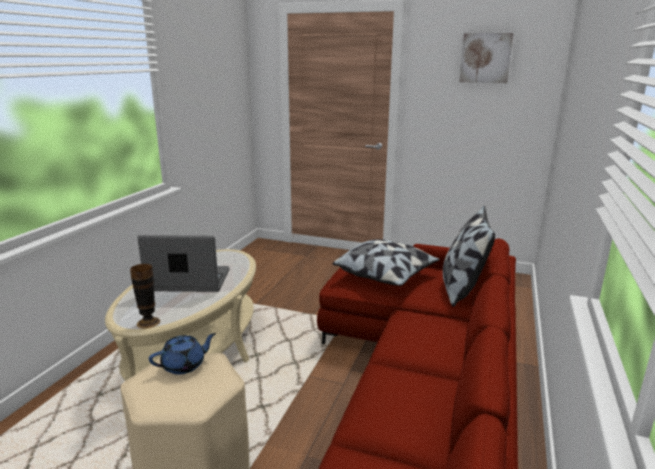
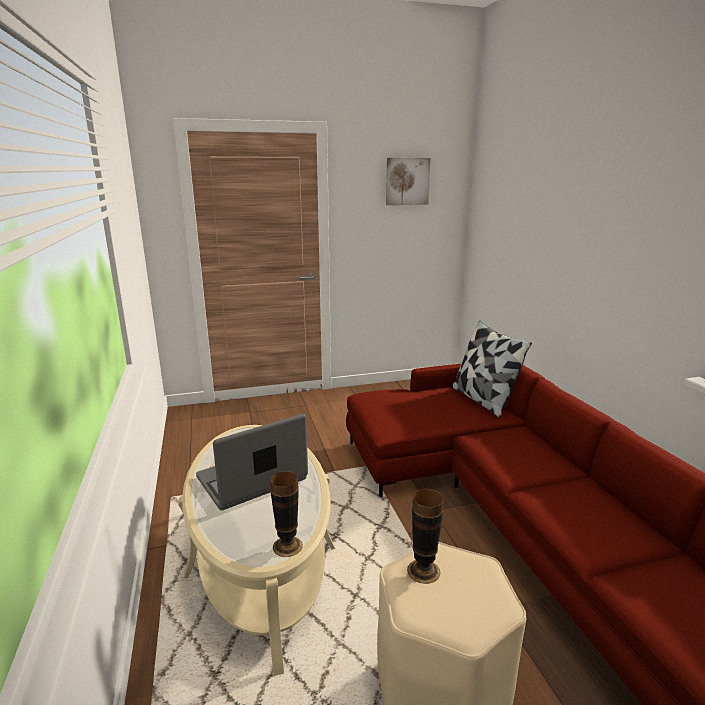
camera: 35 degrees left, 0 degrees up
(184, 365) = (423, 571): blue teapot -> vase
(386, 275) = (416, 406): pillow -> none

